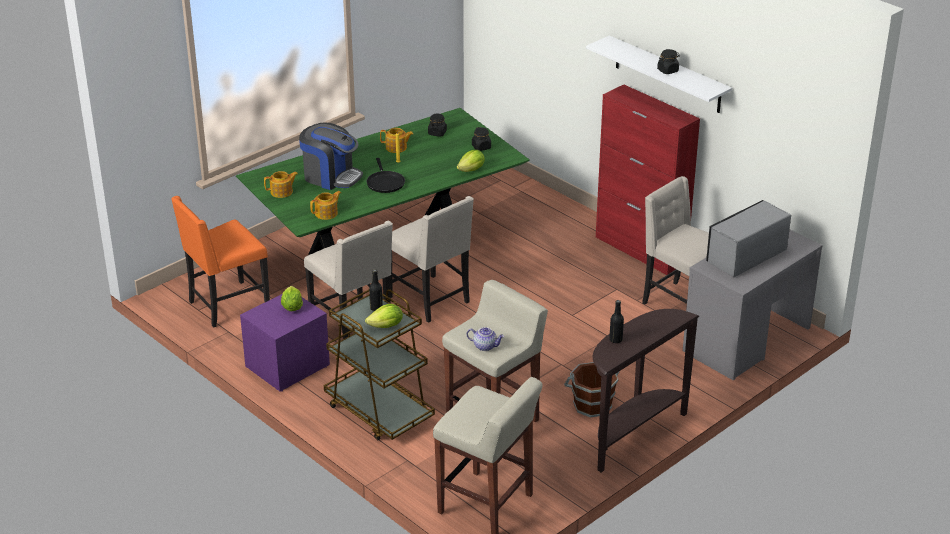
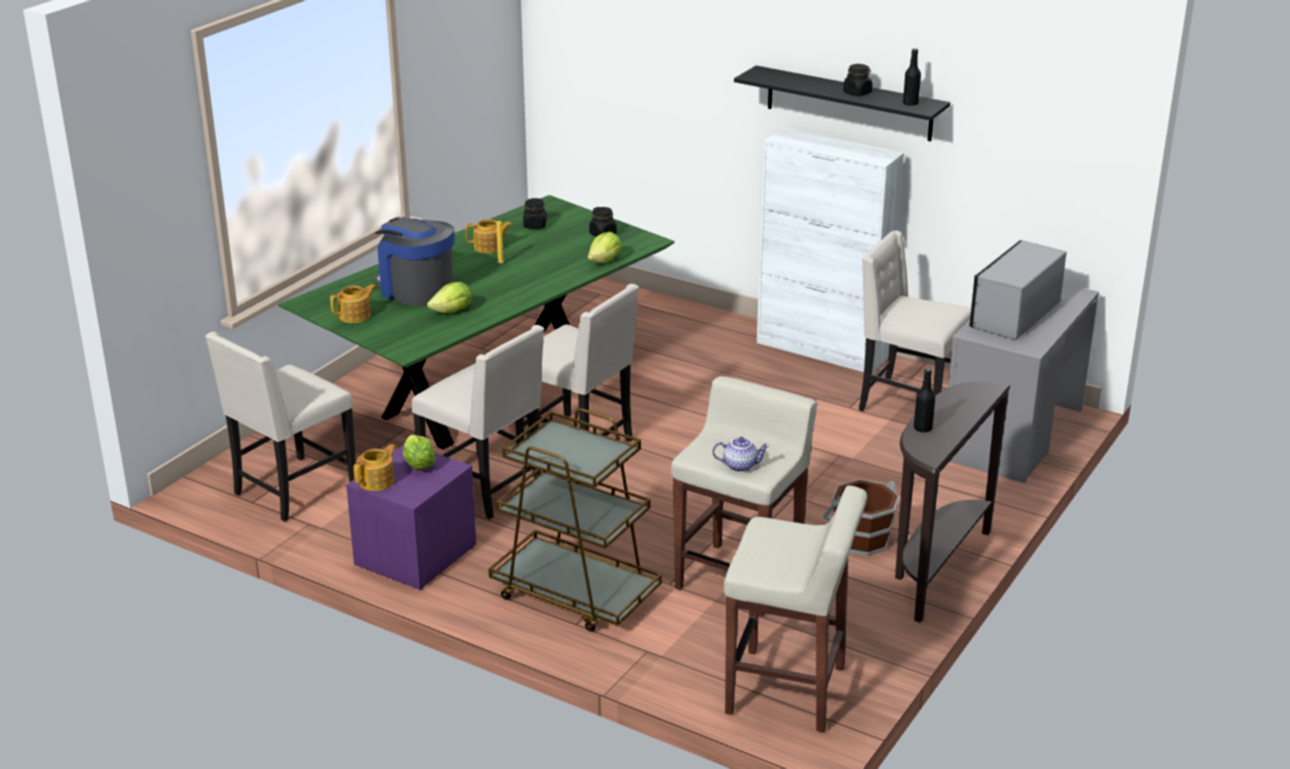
camera: 15 degrees left, 5 degrees down
(227, 306) = (292, 491): orange chair -> beige chair
(327, 213) = (433, 333): teapot -> teapot (377, 481)
(331, 176) = (416, 290): coffee machine -> coffee machine turned 150 degrees counterclockwise
(376, 308) = (566, 438): black bottle -> black bottle (910, 103)
(385, 183) = (495, 288): black frying pan -> none
(386, 326) = (593, 458): lettuce -> lettuce (452, 311)
(641, 250) = (822, 350): red cabinet -> white cabinet
(667, 75) = (849, 103): white shelf -> black shelf

